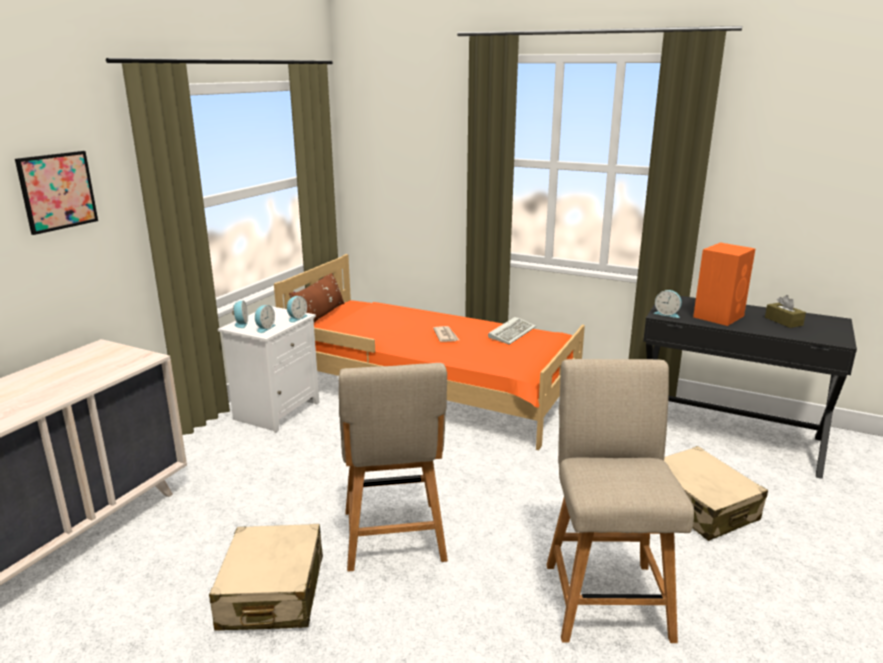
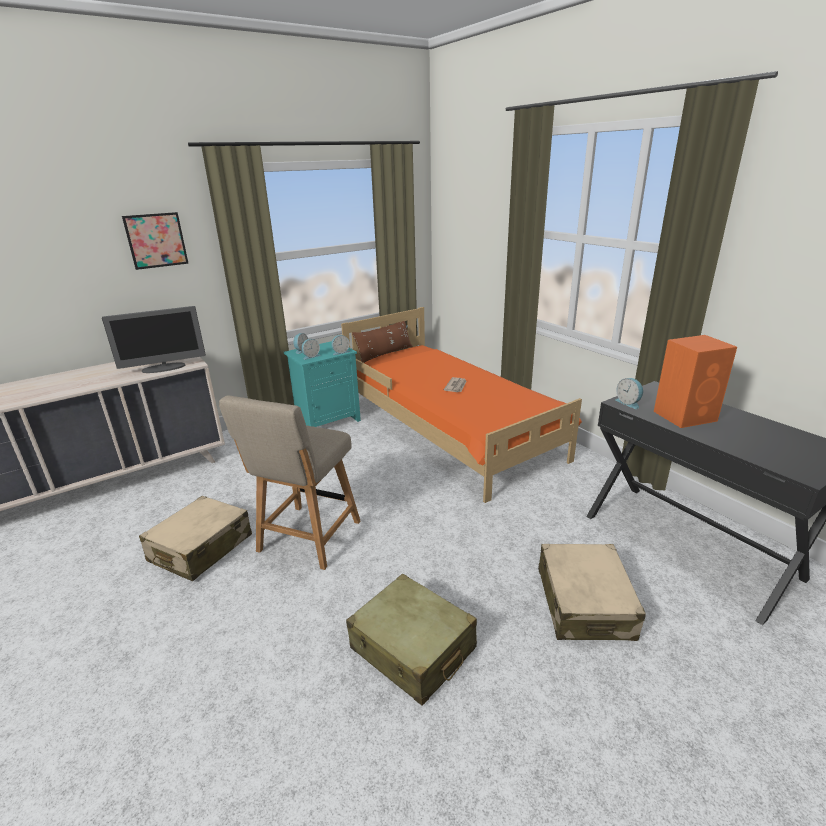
camera: 30 degrees right, 5 degrees up
(109, 370) = (164, 368): none -> monitor
(276, 410) = (328, 420): white nightstand -> turquoise nightstand
(512, 333) = (514, 394): keyboard -> none
(605, 595) = (412, 649): beige chair -> beige suitcase
(783, 321) = (761, 437): brown tissue box -> none

